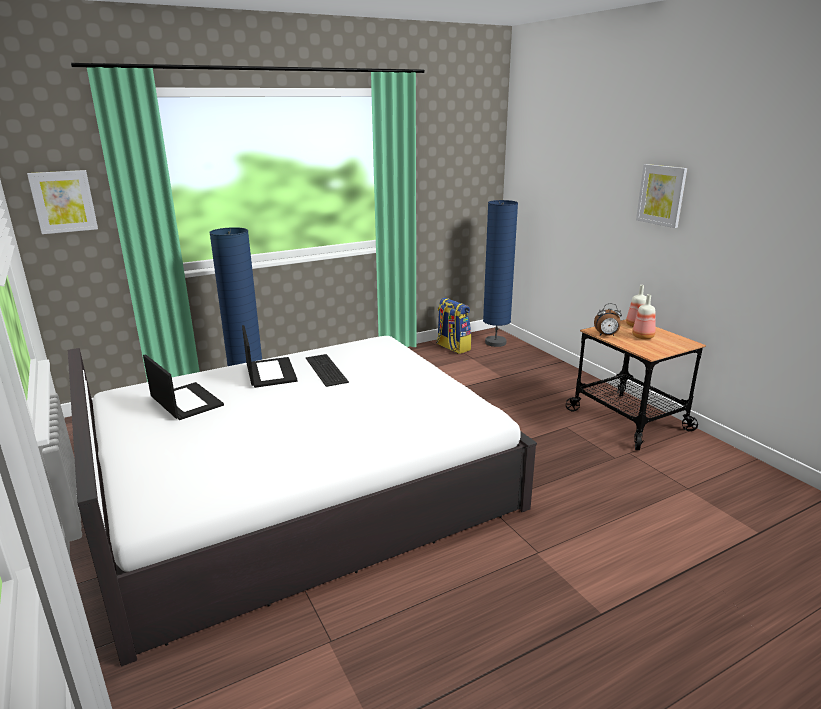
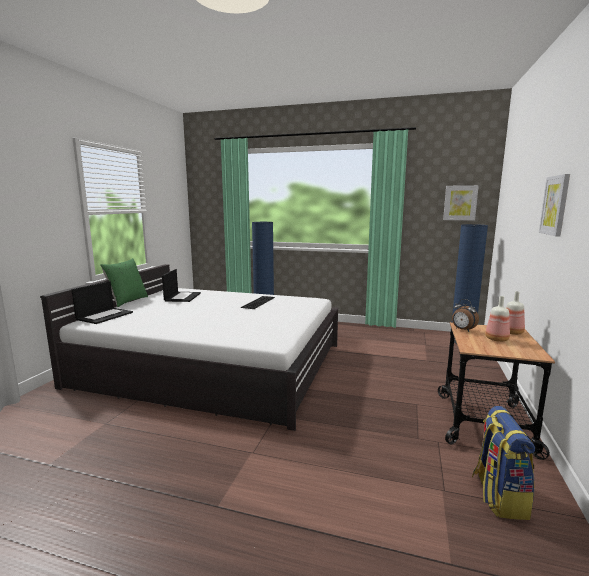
camera: 45 degrees right, 10 degrees down
(63, 201) = (208, 203): picture -> picture (460, 203)
(103, 447) = (127, 301): none -> green pillow
(270, 372) = (235, 297): laptop -> laptop (105, 316)
(452, 347) = (422, 335): backpack -> backpack (498, 496)

